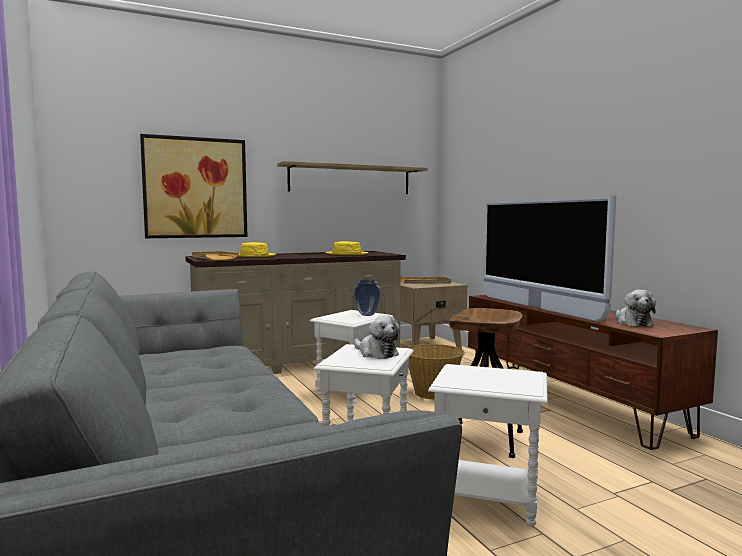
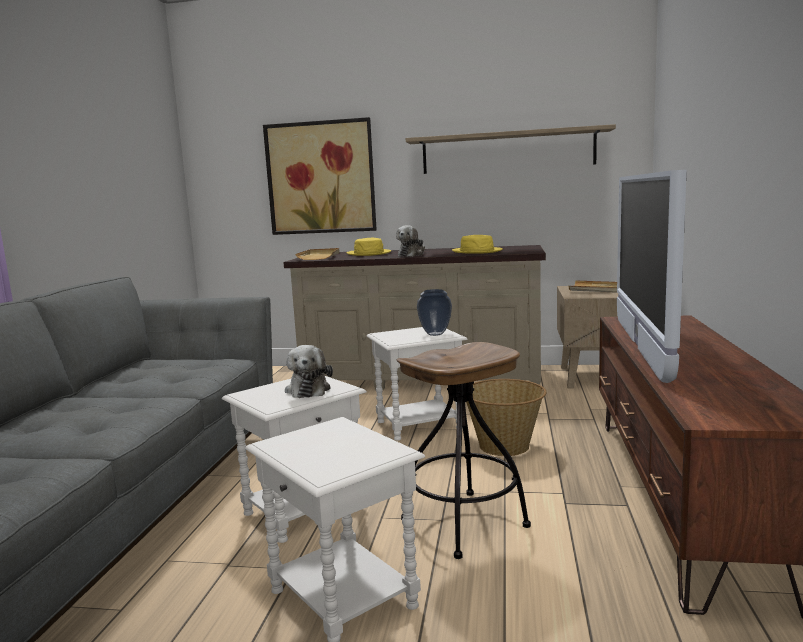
camera: 35 degrees right, 5 degrees up
(632, 323) = (721, 393): plush toy -> plush toy (412, 255)

